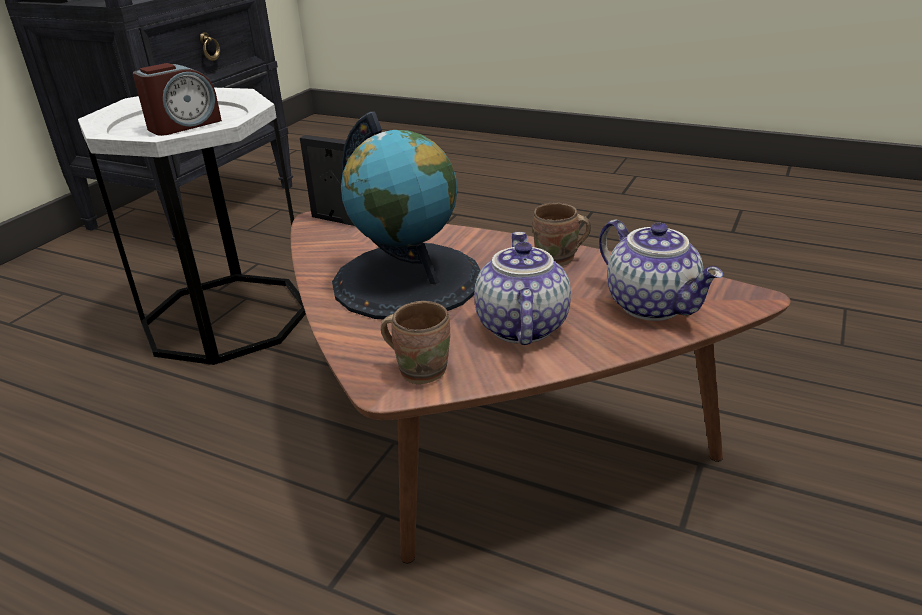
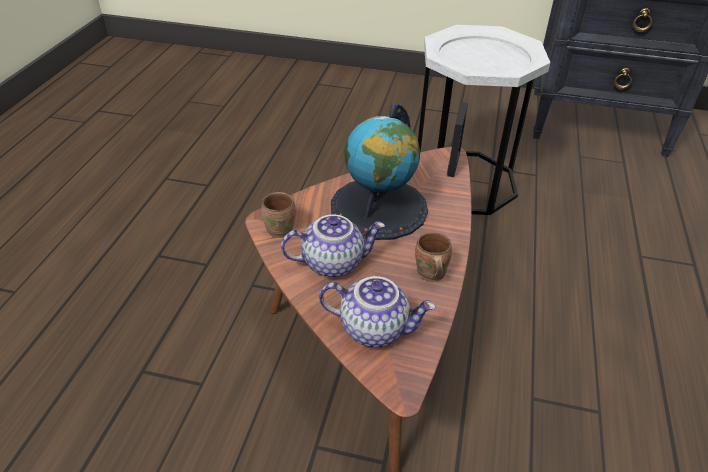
camera: 75 degrees right, 10 degrees up
(184, 125) = (480, 59): alarm clock -> none
(653, 305) = (375, 328): teapot -> teapot turned 120 degrees counterclockwise

